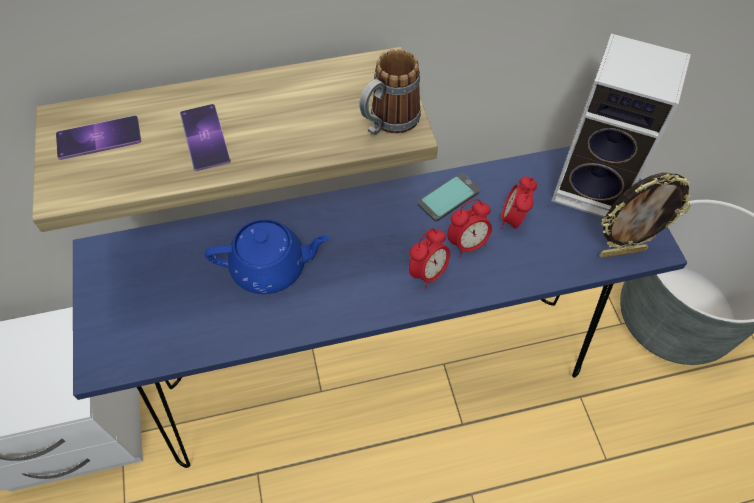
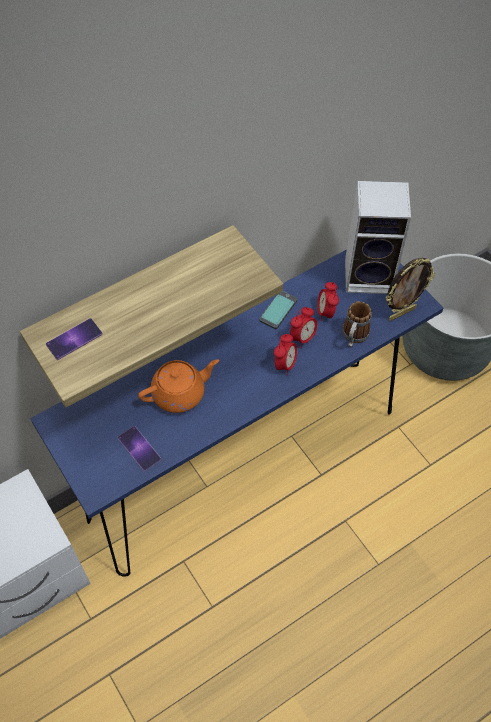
camera: 20 degrees left, 0 degrees up
(205, 137) = (141, 319): phone -> phone (139, 448)
(271, 267) = (180, 393): blue teapot -> orange teapot
(388, 123) = (248, 278): mug -> mug (353, 337)

